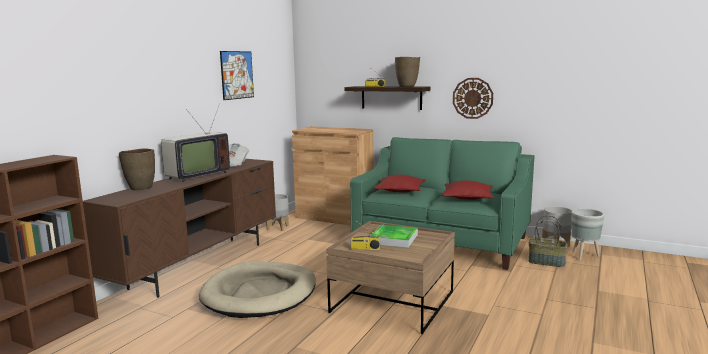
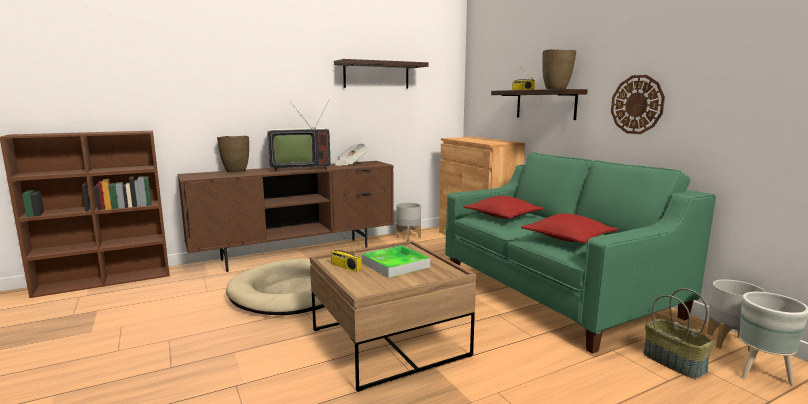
camera: 35 degrees right, 0 degrees up
(237, 75) = (376, 75): picture -> shelf

